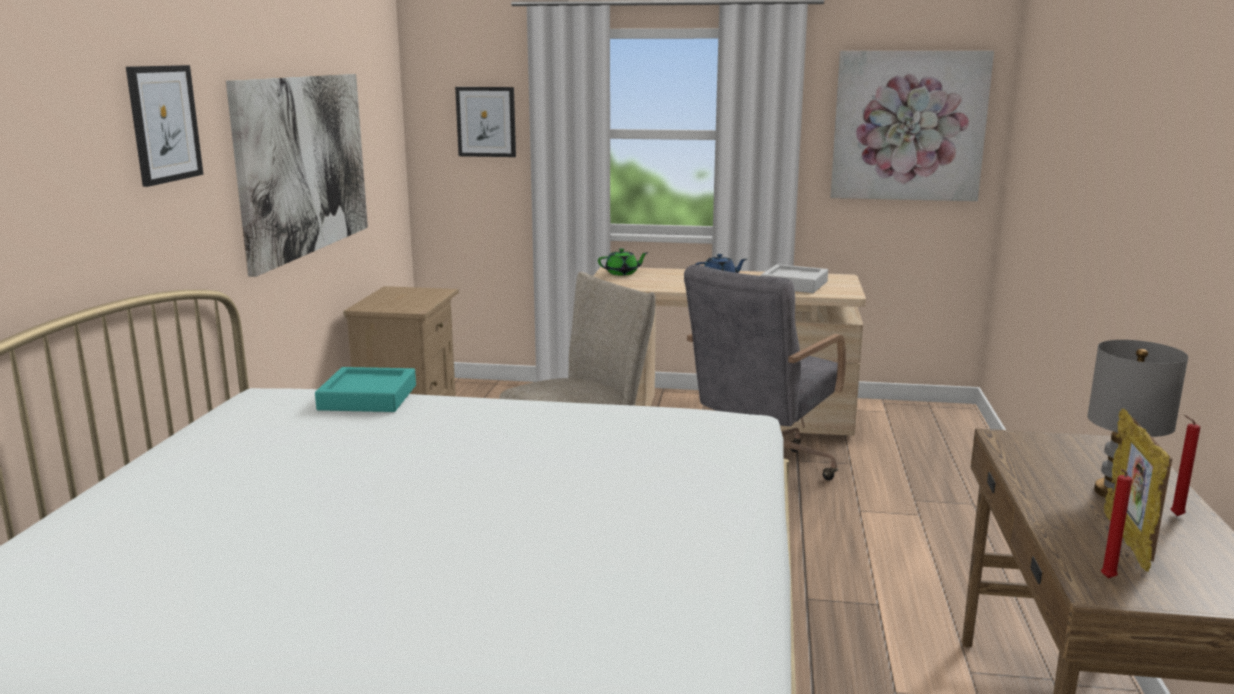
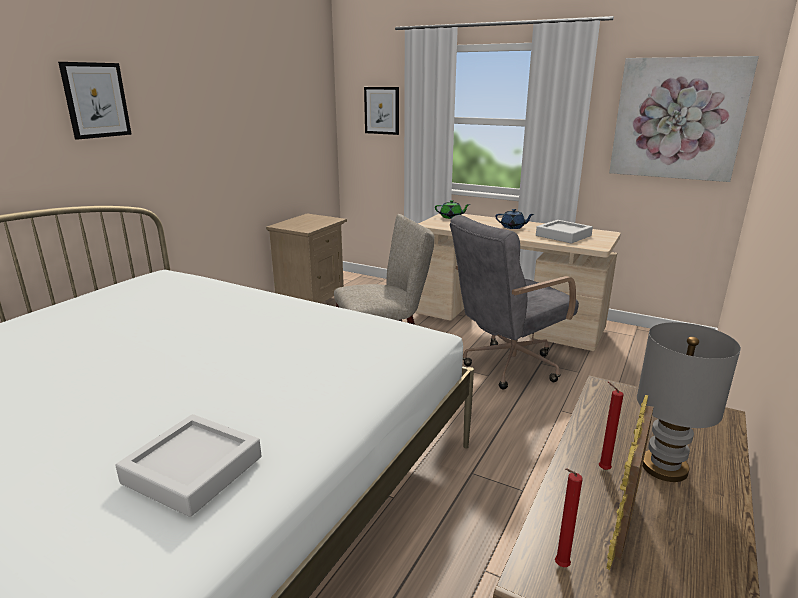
camera: 20 degrees right, 5 degrees up
(303, 165) = (233, 133): picture -> none
(368, 397) = (205, 284): turquoise tray -> none
(654, 588) = (193, 470): none -> grey tray
(1174, 515) = (701, 507): red candle -> red candle (602, 469)

